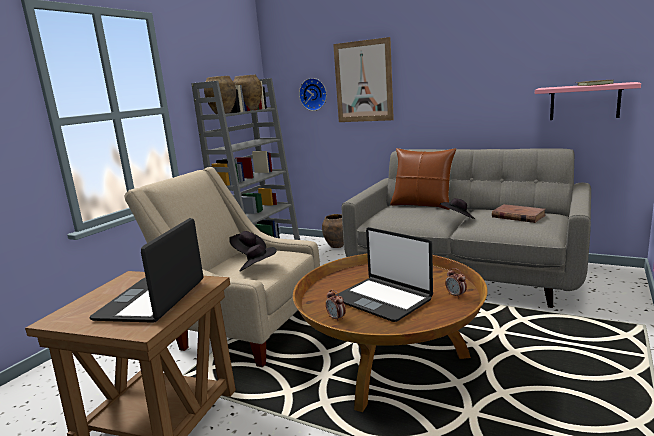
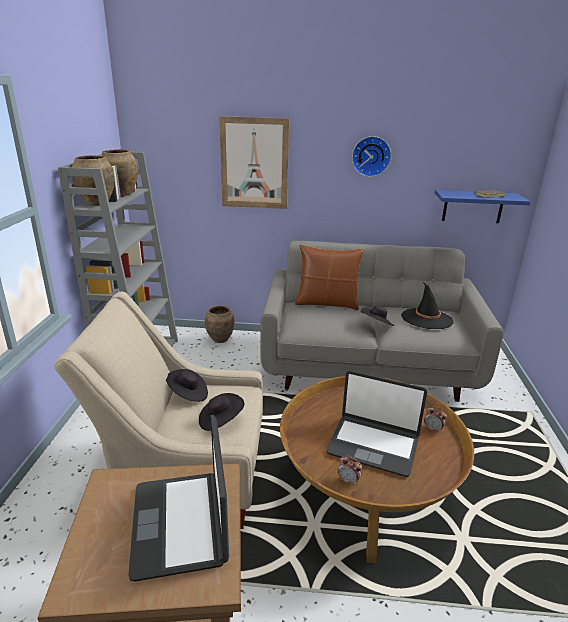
camera: 25 degrees left, 10 degrees up
(314, 94) = (191, 171): wall clock -> wall clock (371, 156)
(518, 216) = (426, 319): brown book -> black hat
(584, 102) = (473, 206): pink shelf -> blue shelf

